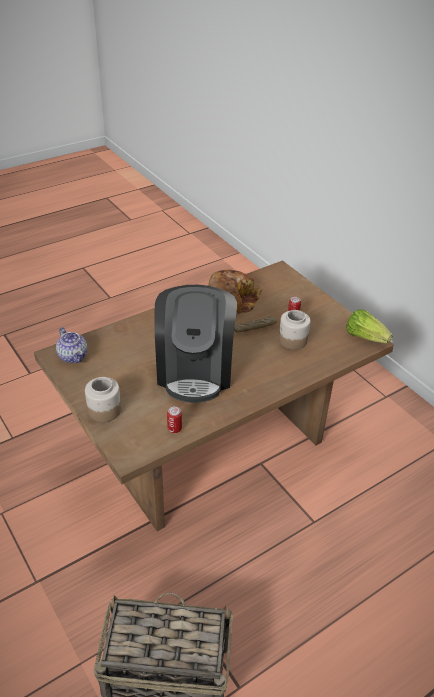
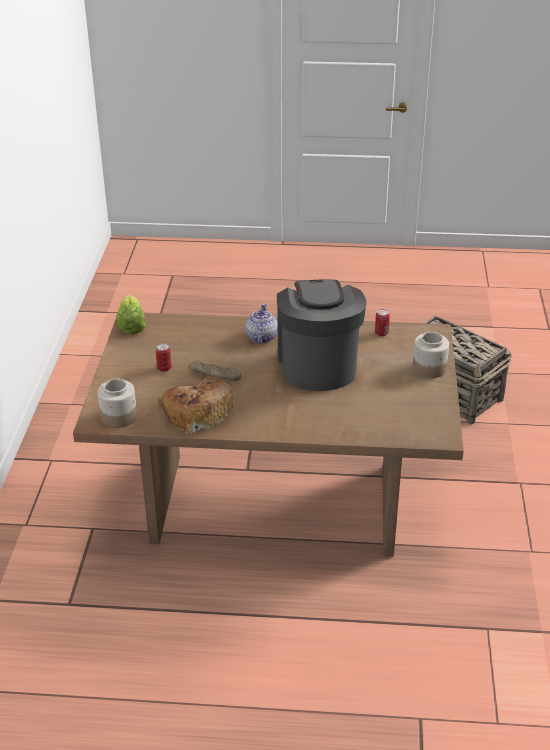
camera: 140 degrees left, 5 degrees down
(73, 356) = (423, 426): teapot -> teapot (261, 337)
(195, 370) = (318, 364): coffee machine -> coffee machine turned 45 degrees counterclockwise
(292, 340) = (198, 350): jar -> jar (119, 417)

